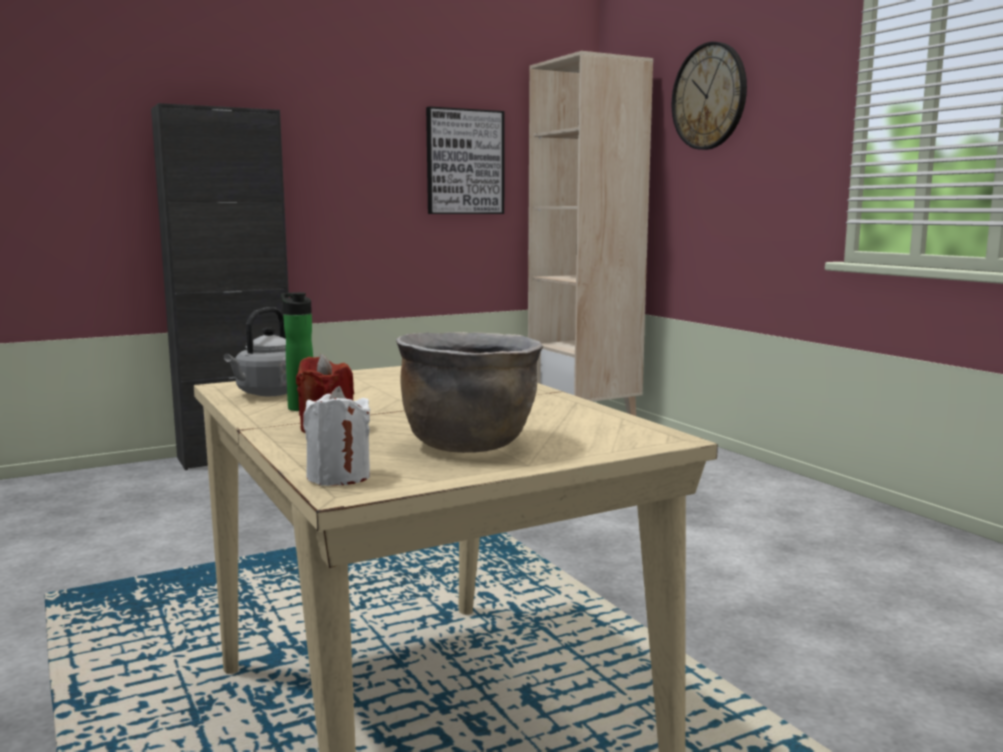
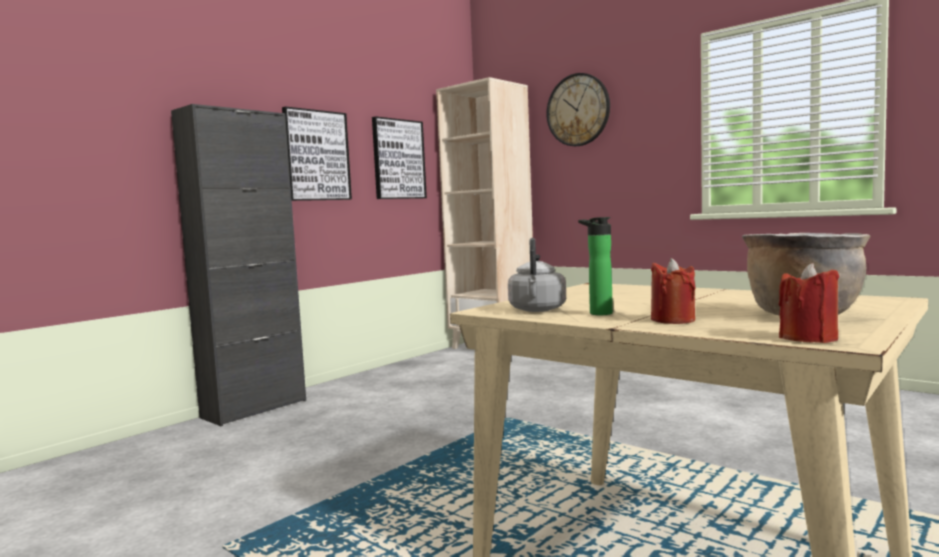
camera: 20 degrees left, 5 degrees down
(338, 477) = (808, 338): white candle -> red candle
(341, 158) = (316, 155): none -> picture

